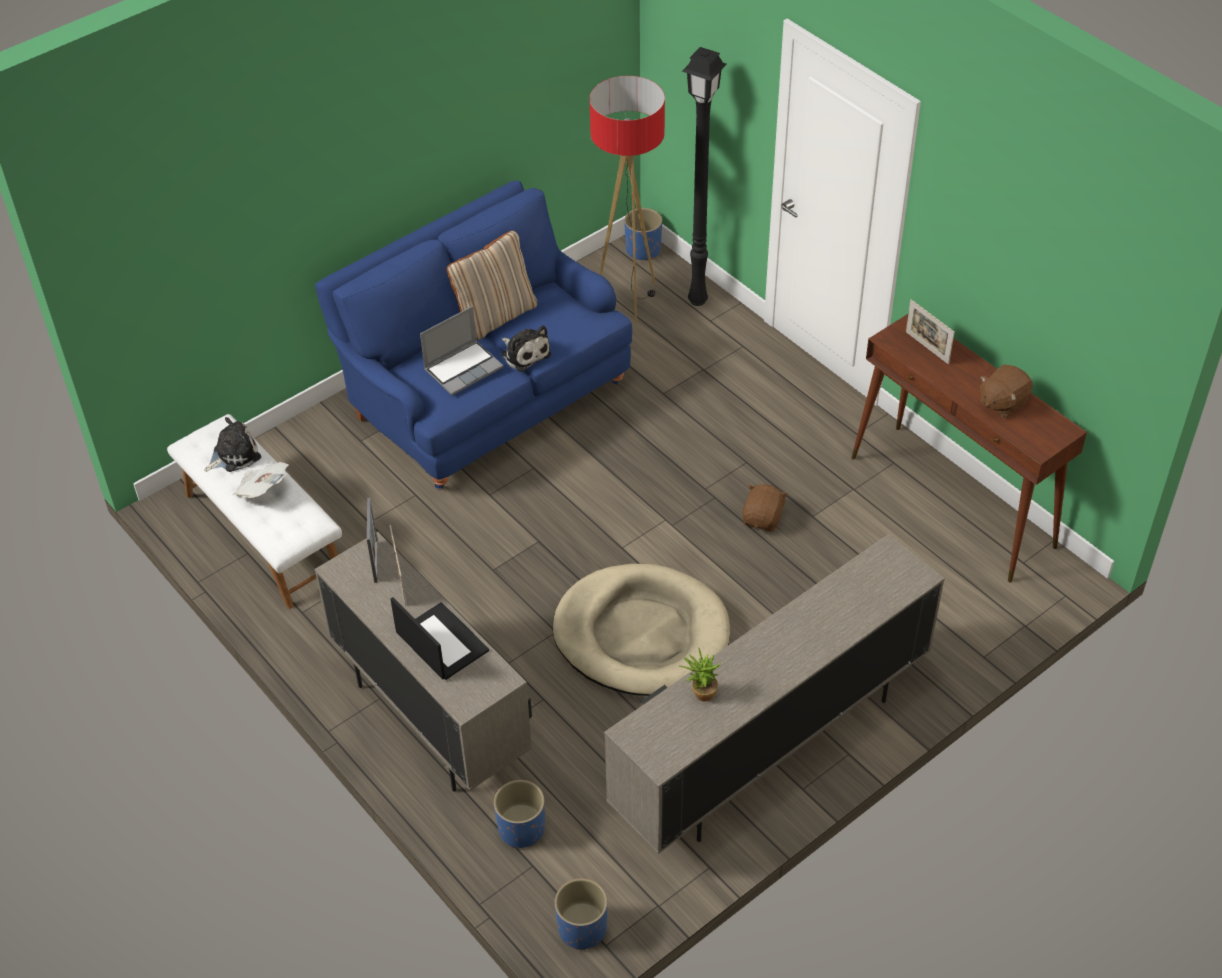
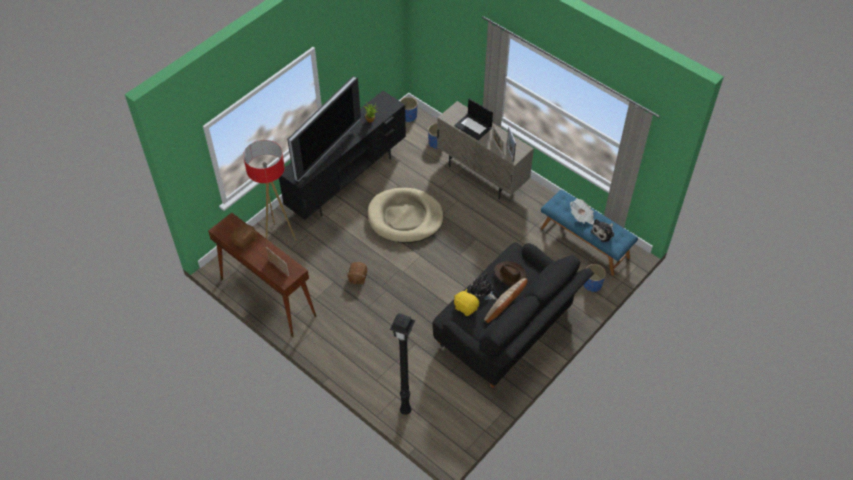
camera: 170 degrees right, 5 degrees up
(262, 535) = (585, 242): white bench -> blue bench
(463, 368) = (509, 275): laptop -> brown hat
(484, 393) = (508, 331): blue sofa -> black sofa
(564, 329) = (466, 307): none -> yellow plush toy
(629, 299) = (445, 407): floor lamp -> floor lamp (278, 237)
(643, 250) = (444, 447): blue planter -> blue planter (592, 284)
(770, 749) = (347, 180): beige tv stand -> black tv stand
(829, 616) = (324, 152): none -> television

